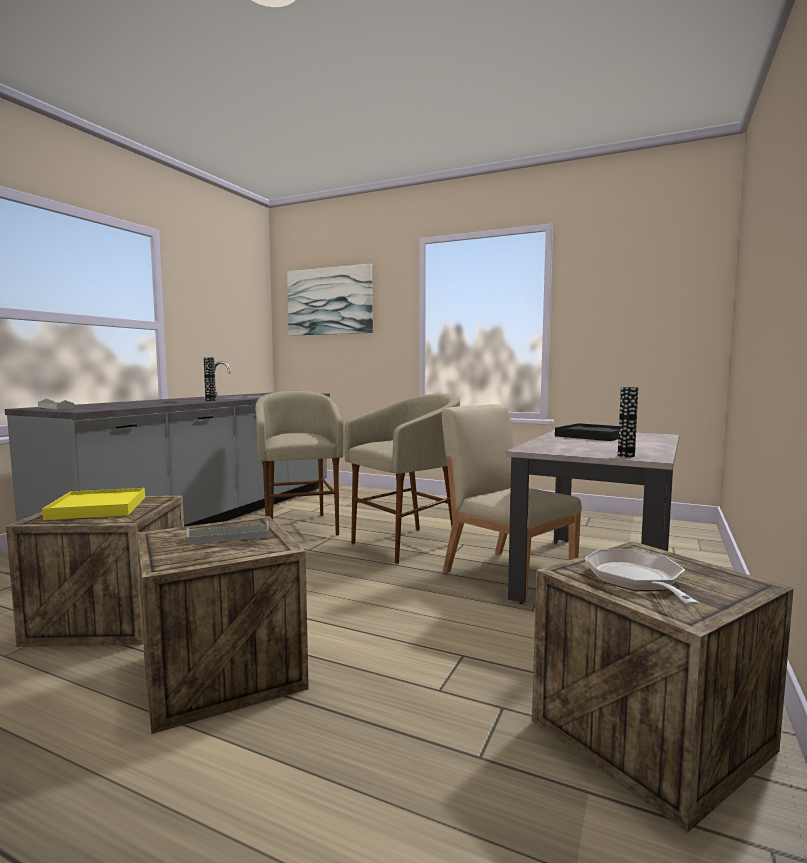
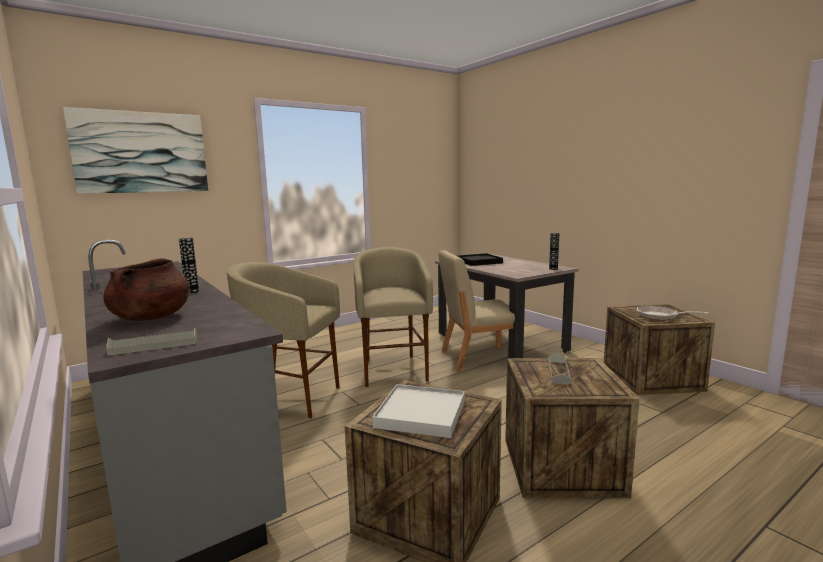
camera: 60 degrees left, 5 degrees up
(98, 508) = (421, 414): yellow tray -> white tray
(127, 403) = (151, 318): none -> brown cooking pot

